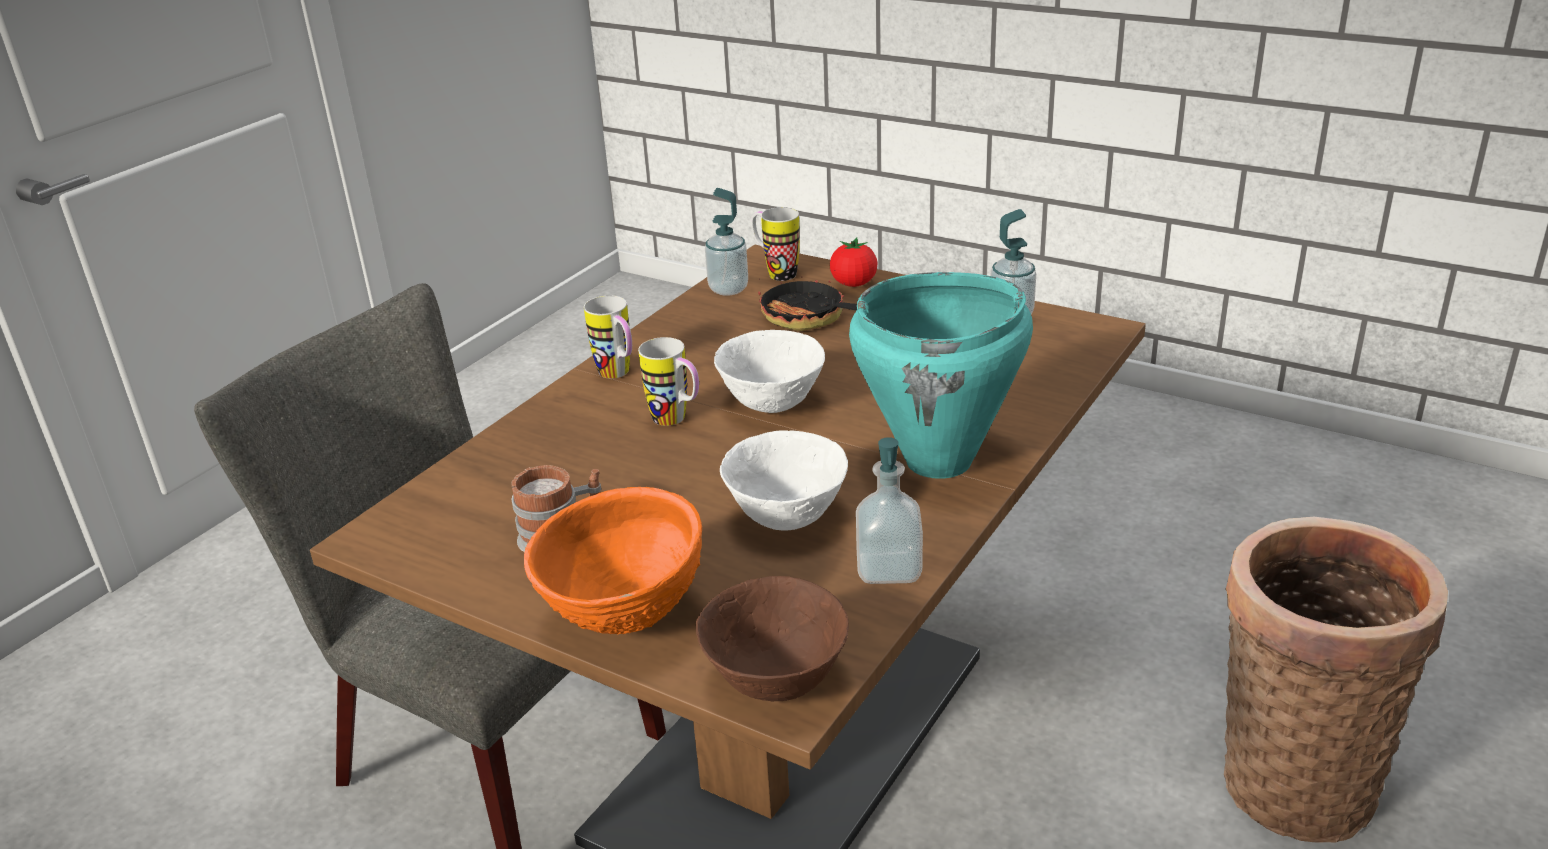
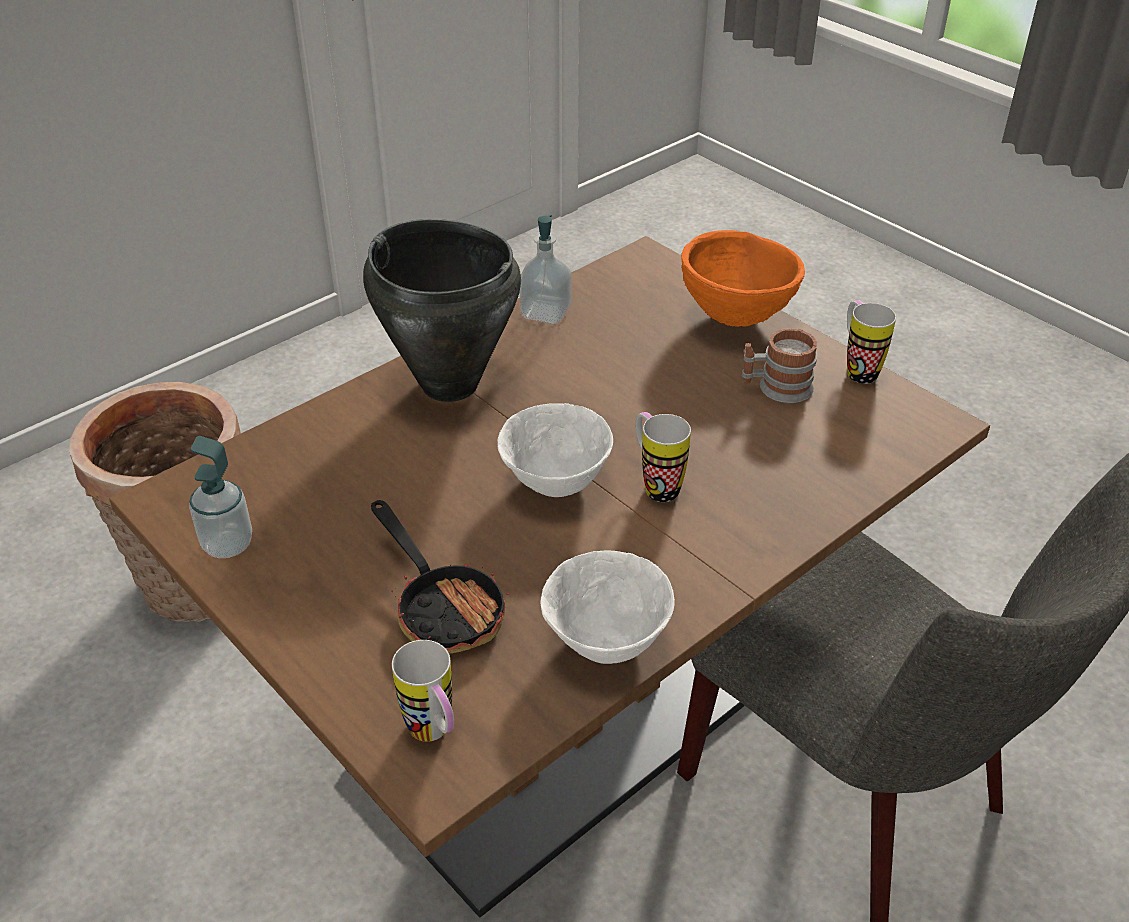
camera: 165 degrees left, 10 degrees up
(619, 375) = (702, 569): mug -> mug (857, 368)
(728, 289) = (517, 712): soap dispenser -> none
(775, 683) = (651, 266): brown bowl -> none
(787, 517) = (596, 364): white bowl -> white bowl (605, 642)
(853, 284) = (349, 670): tomato -> none
(940, 461) = (449, 383): turquoise cooking pot -> black cooking pot

